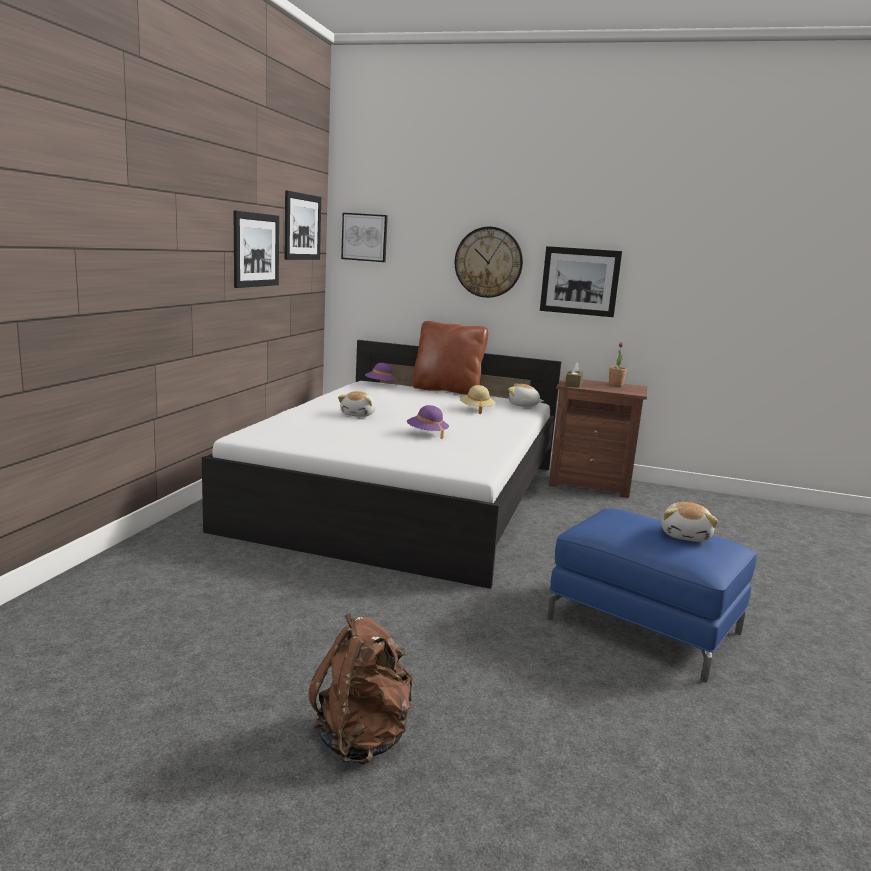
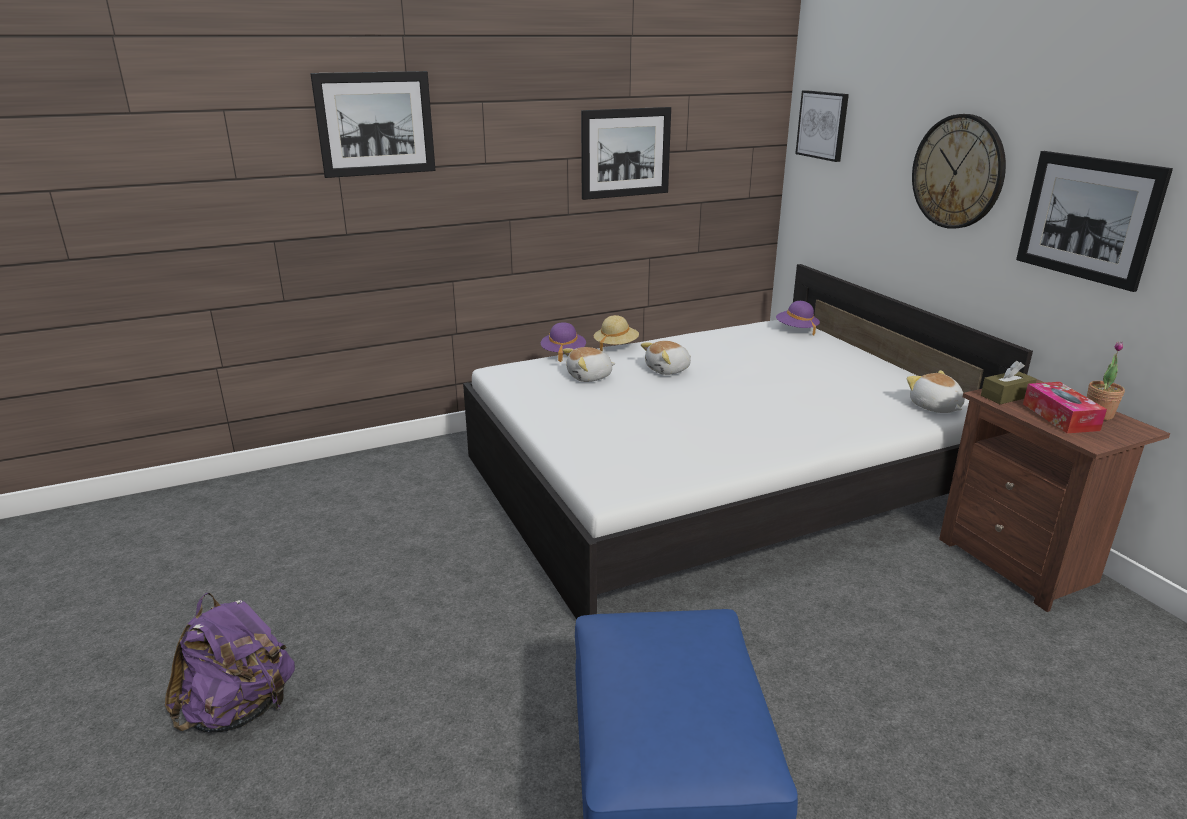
camera: 50 degrees right, 10 degrees up
(302, 227) = (727, 115): picture -> picture (375, 124)
(363, 737) = (240, 710): brown backpack -> purple backpack
(427, 434) = (680, 419): purple hat -> purple hat (563, 353)
(447, 390) = (873, 356): brown pillow -> none
(476, 410) = (838, 398): beige hat -> beige hat (616, 346)
(607, 387) = (1060, 417): none -> tissue box
(686, 536) = (694, 707): plush toy -> plush toy (590, 377)

